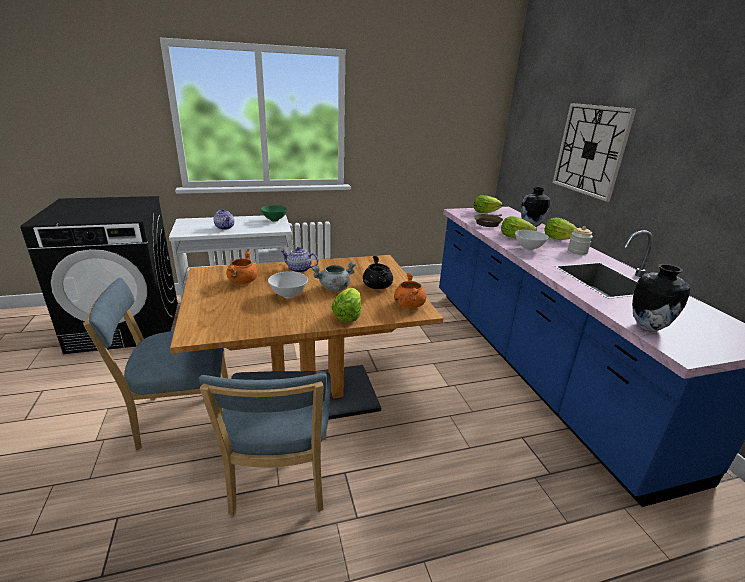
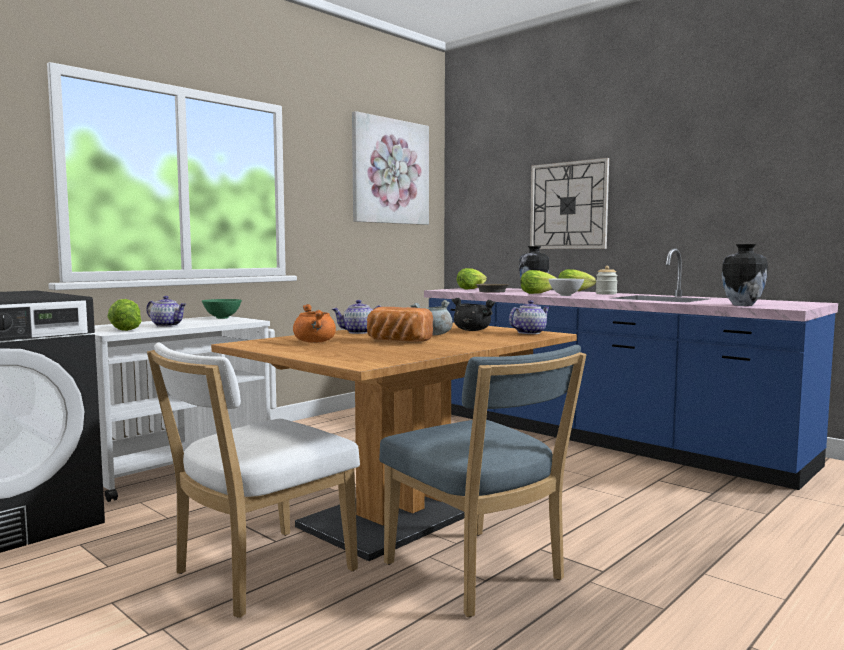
camera: 30 degrees left, 20 degrees down
(181, 417) = (257, 574): blue chair -> white chair
(289, 295) = (397, 341): white bowl -> bread
(347, 316) = (492, 341): lettuce -> lettuce (125, 329)
(408, 304) = (529, 333): orange cooking pot -> teapot
(450, 98) = (390, 171): none -> picture

